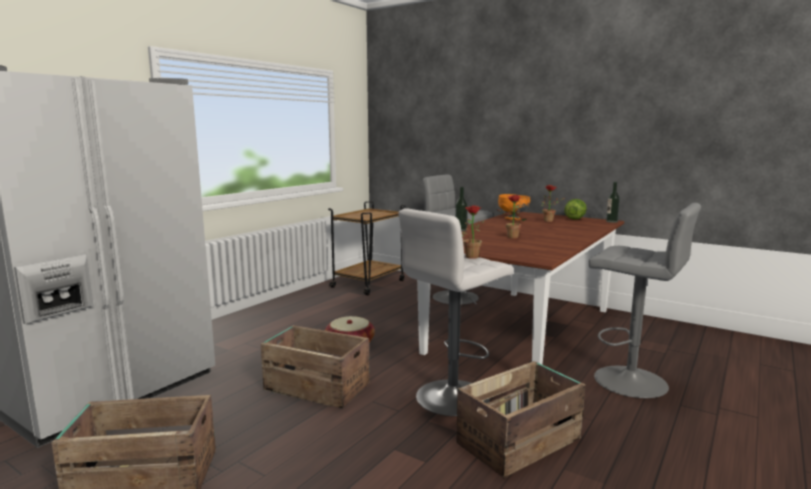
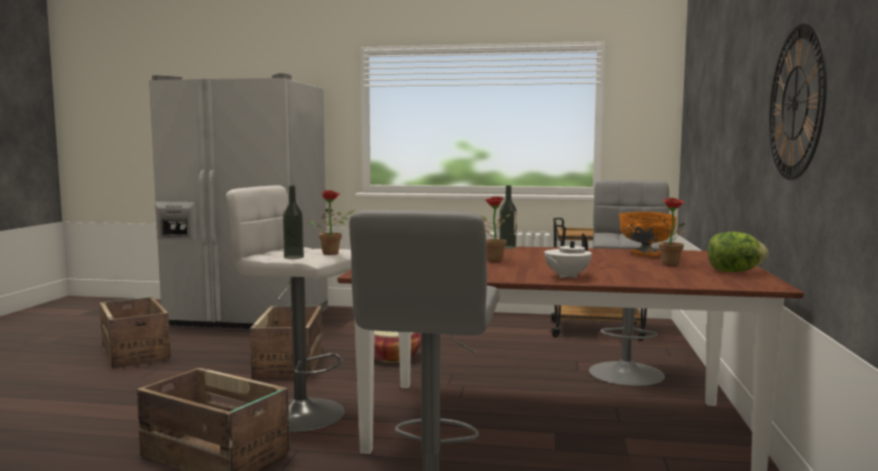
camera: 65 degrees right, 5 degrees down
(576, 235) = (566, 276): none -> white teapot
(597, 135) = (795, 103): none -> wall clock
(611, 221) = (766, 286): bottle -> bottle (293, 257)

